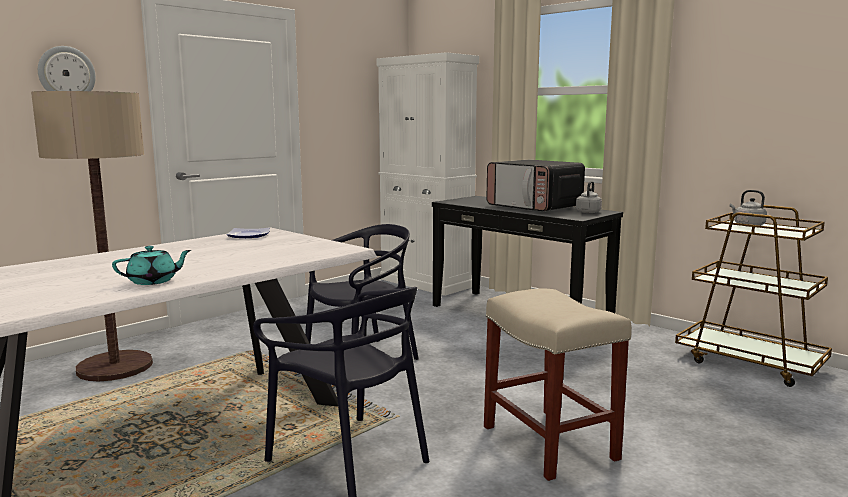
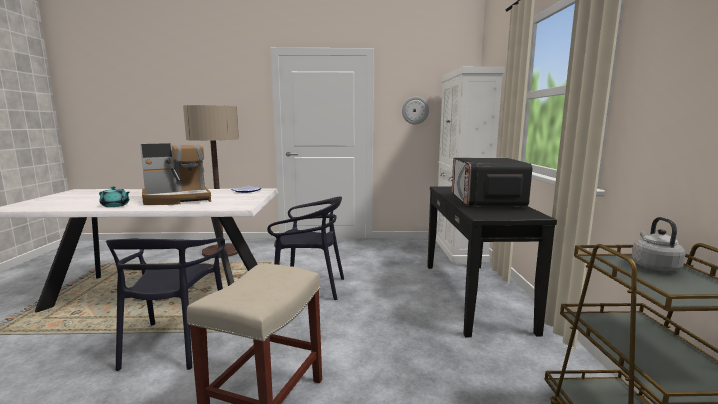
camera: 45 degrees right, 0 degrees up
(66, 73) = (230, 97): wall clock -> wall clock (415, 110)
(206, 258) = (178, 199): none -> coffee machine
(588, 212) = (516, 213): grey kettle -> none

